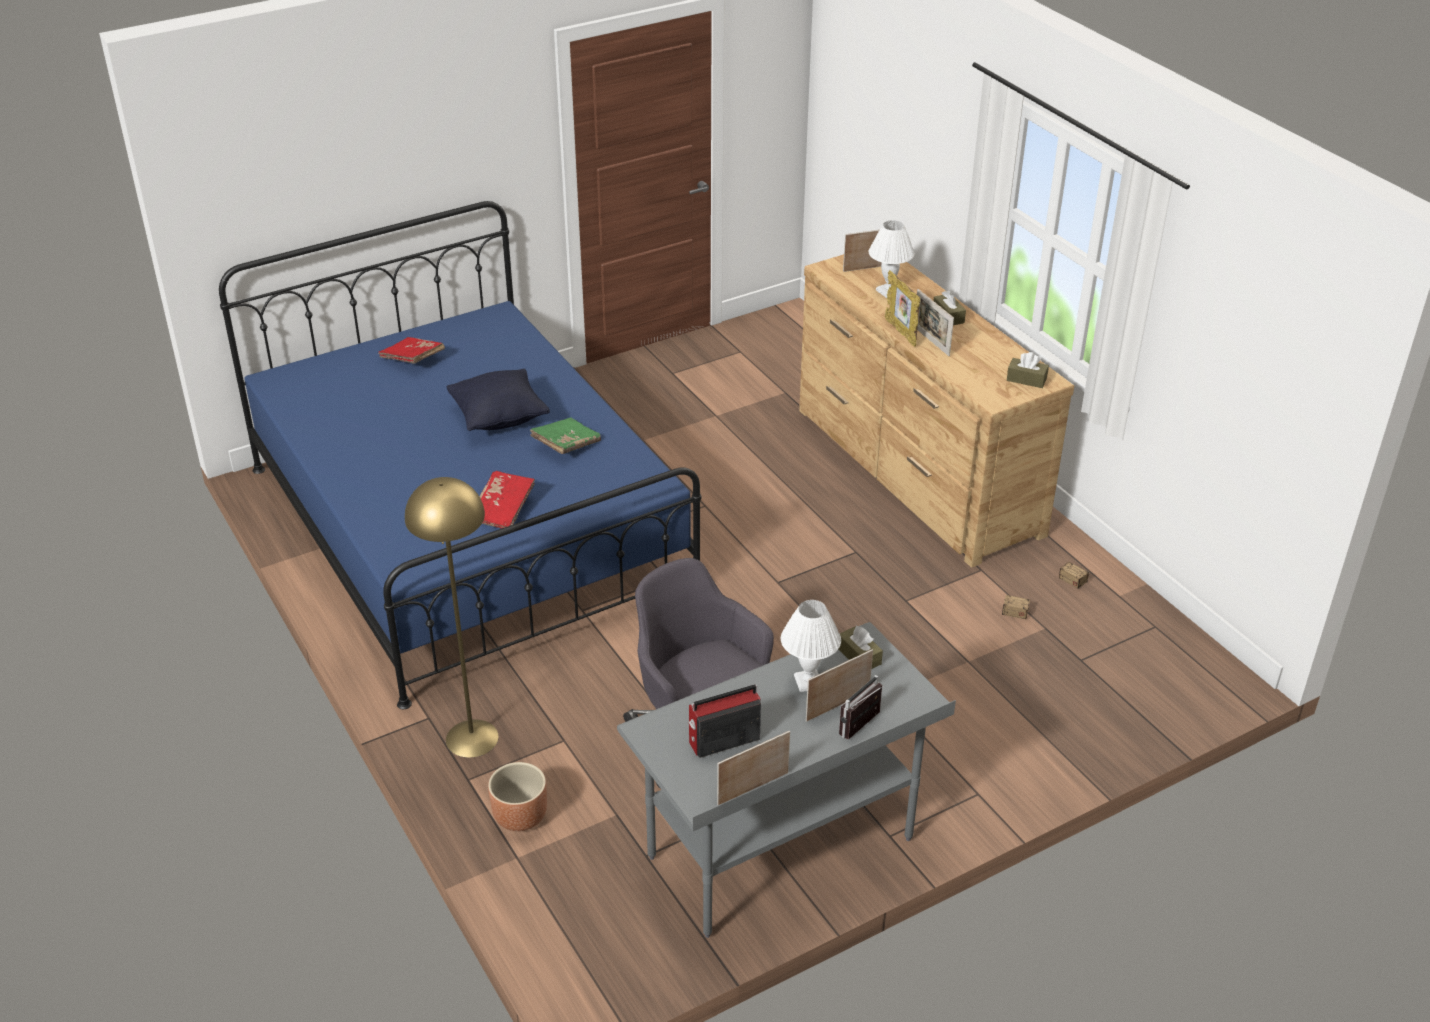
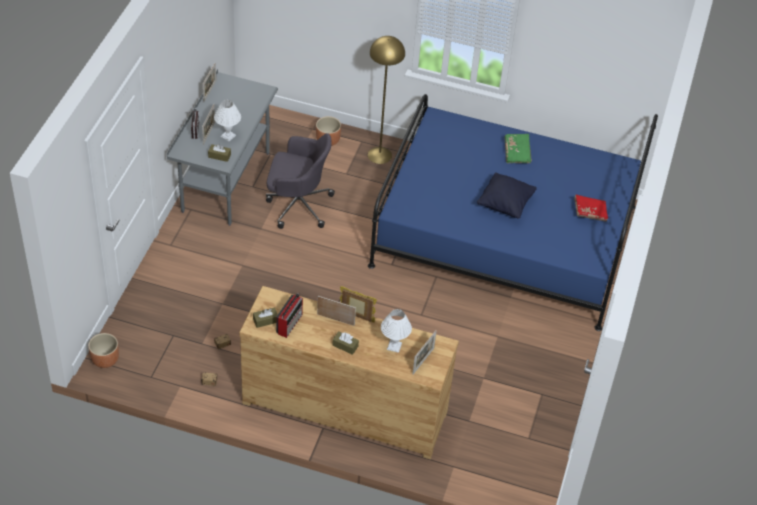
camera: 135 degrees right, 10 degrees up
(503, 509) = (439, 162): red book -> none
(566, 444) = (458, 208): green book -> green book (517, 153)
(723, 741) = (236, 100): radio -> radio (290, 323)
(1212, 681) = (105, 360): none -> brown planter

